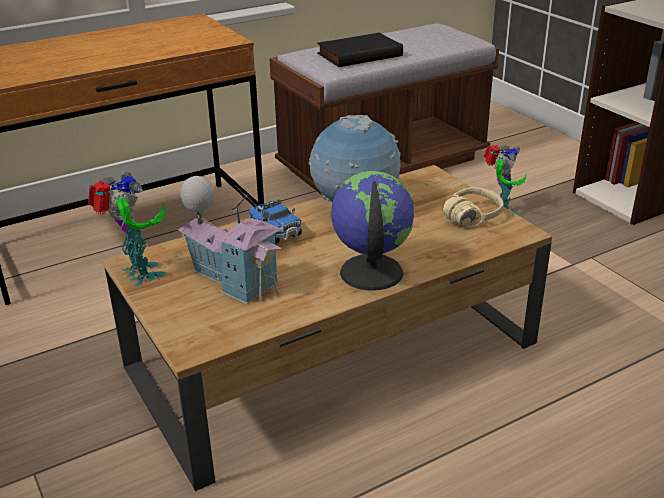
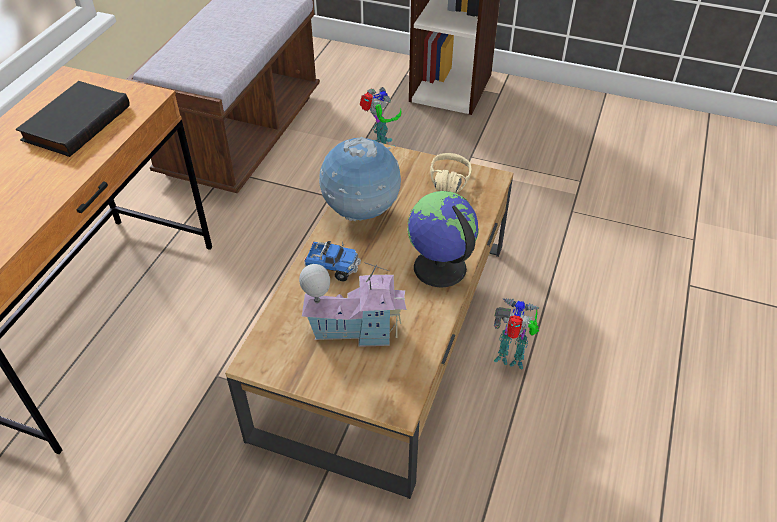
camera: 40 degrees left, 15 degrees up
(139, 275) = (277, 369): toy robot -> toy robot (511, 359)
(359, 54) = (216, 49): black book -> black book (75, 122)

